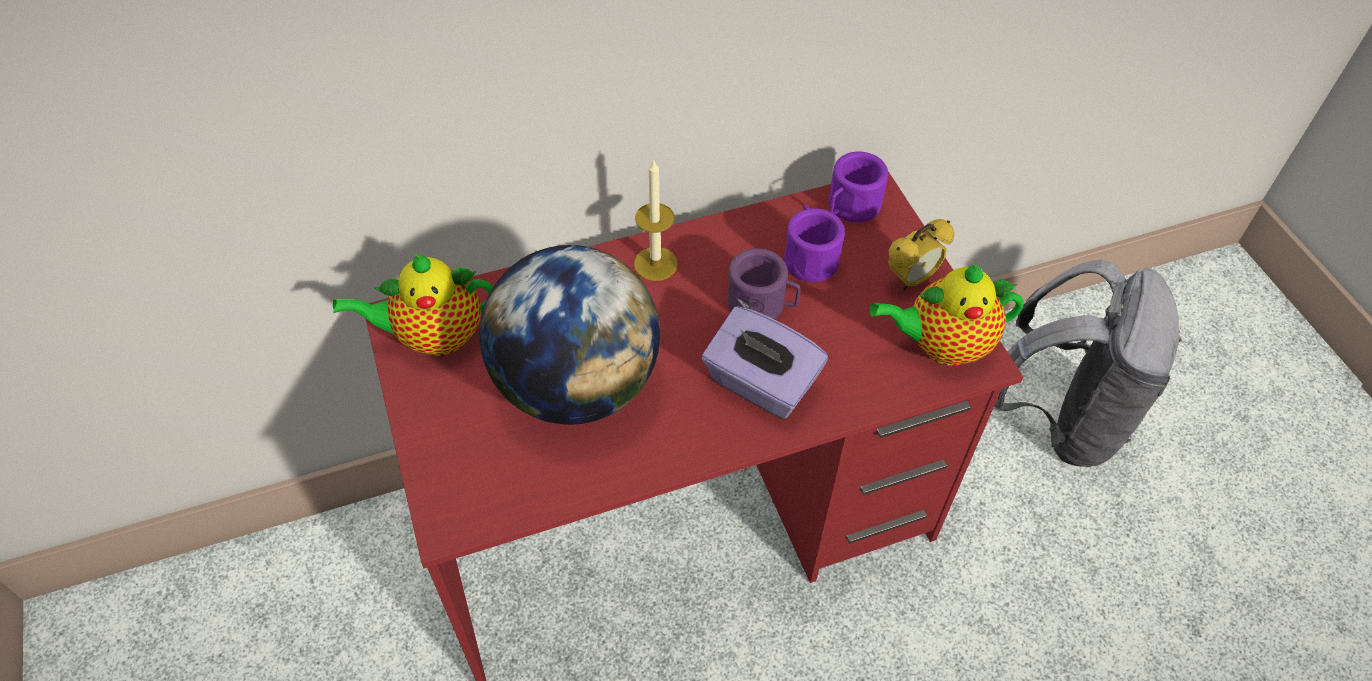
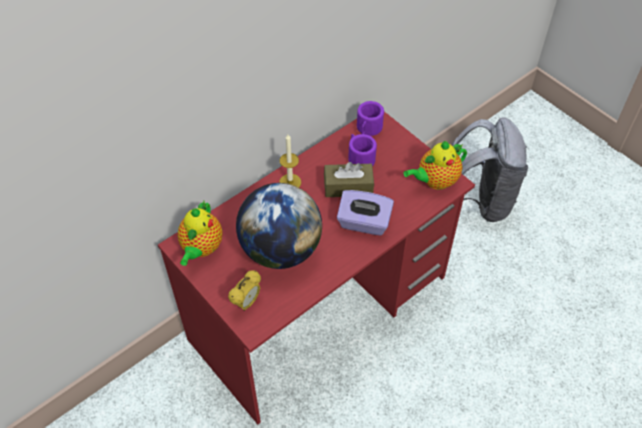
camera: 20 degrees left, 0 degrees up
(434, 336) = (201, 248): teapot -> teapot turned 45 degrees counterclockwise
(762, 305) = (348, 187): purple mug -> brown tissue box
(911, 279) = (409, 155): alarm clock -> alarm clock (247, 302)

